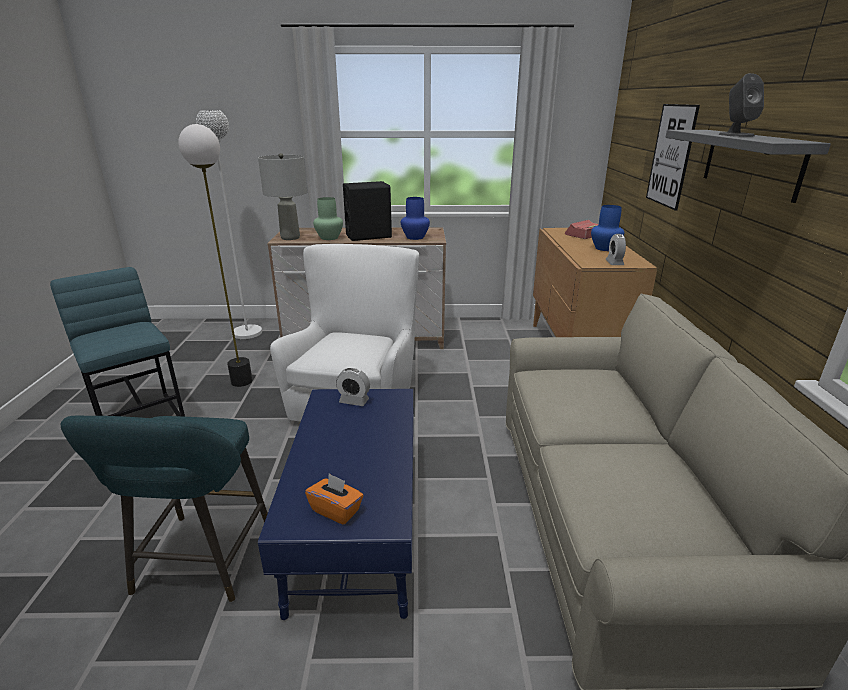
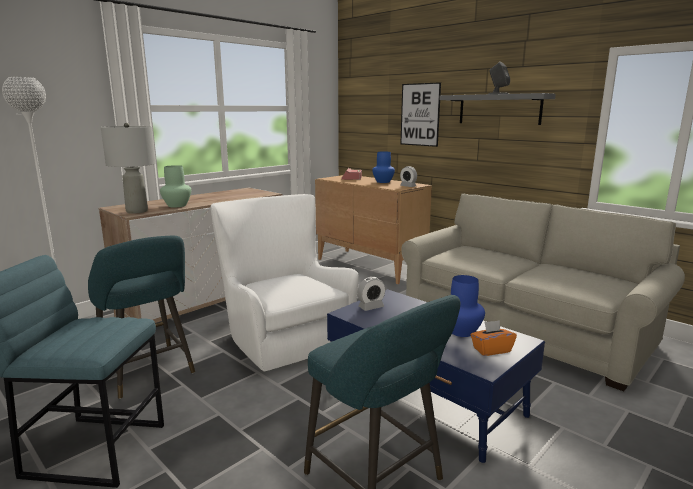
camera: 45 degrees left, 10 degrees down
(241, 381) = (149, 373): floor lamp -> turquoise stool
(369, 236) = (209, 199): black speaker -> none
(414, 237) = (249, 194): blue vase -> blue vase (461, 331)

